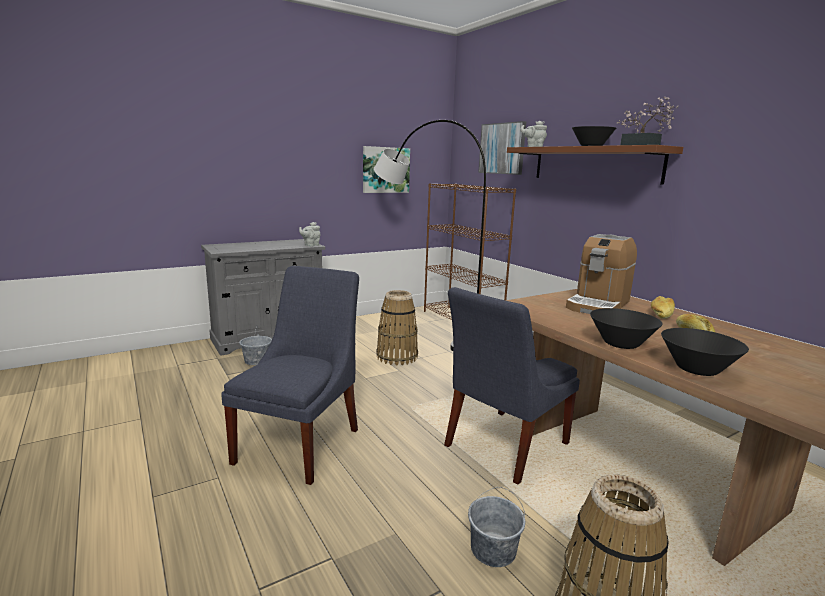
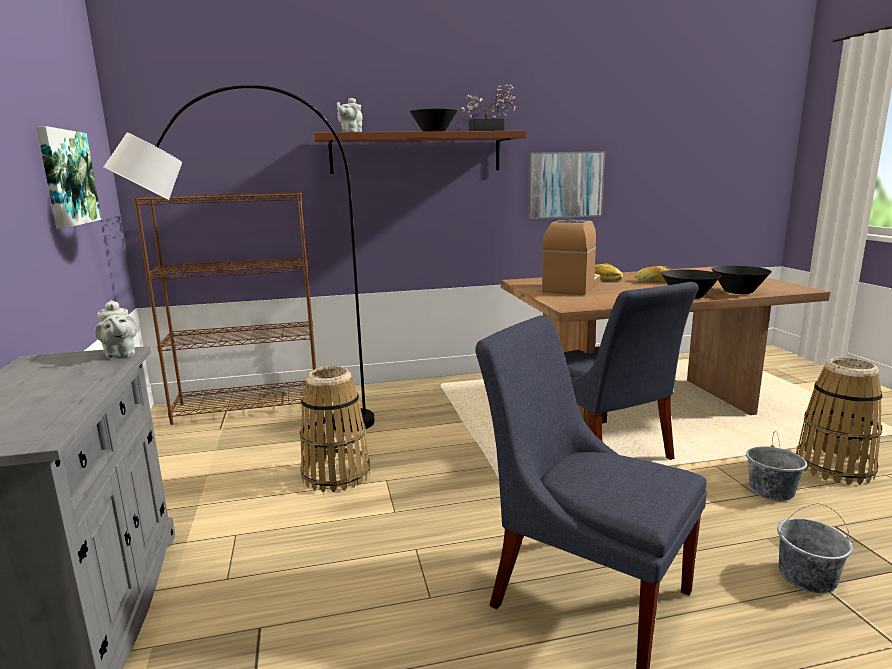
camera: 70 degrees left, 0 degrees up
(257, 360) = (212, 642): grey bucket -> grey bucket (806, 576)
(502, 148) = (251, 135): picture -> picture (565, 185)
(598, 305) = (572, 287): coffee machine -> coffee machine turned 120 degrees counterclockwise

